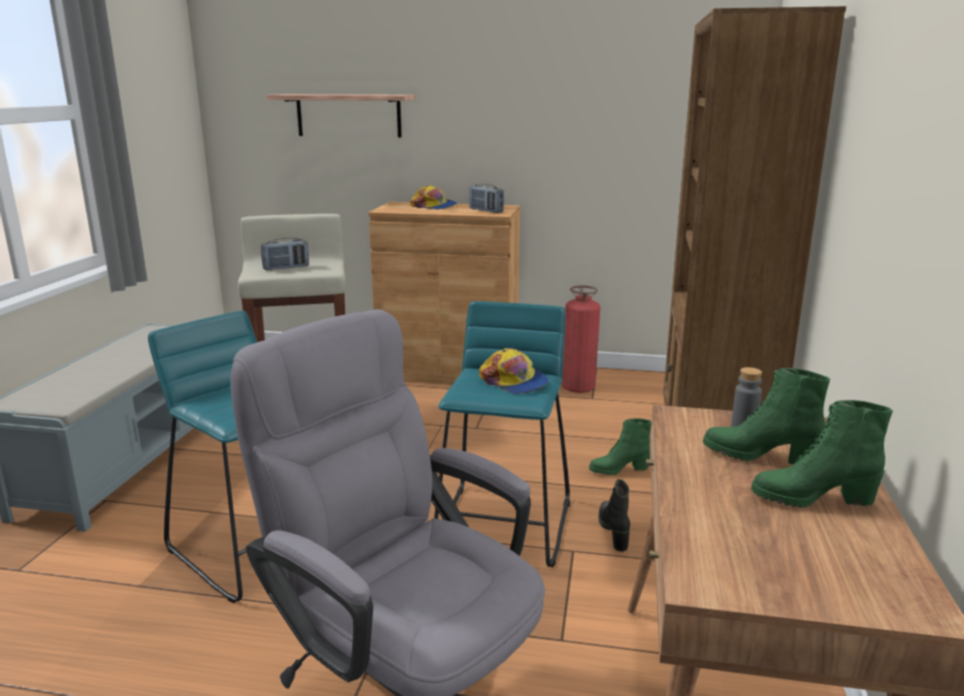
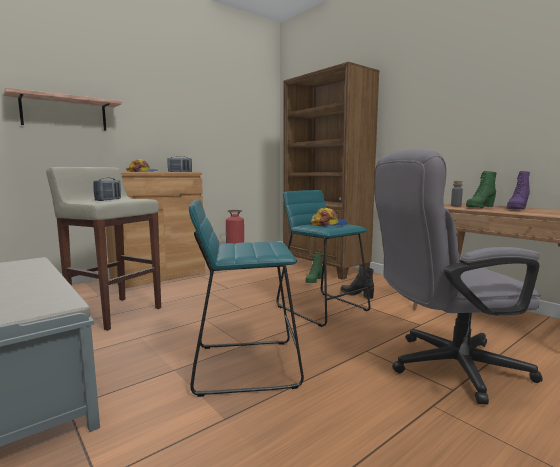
camera: 50 degrees left, 10 degrees down
(811, 498) = (517, 208): green boot -> purple boot

